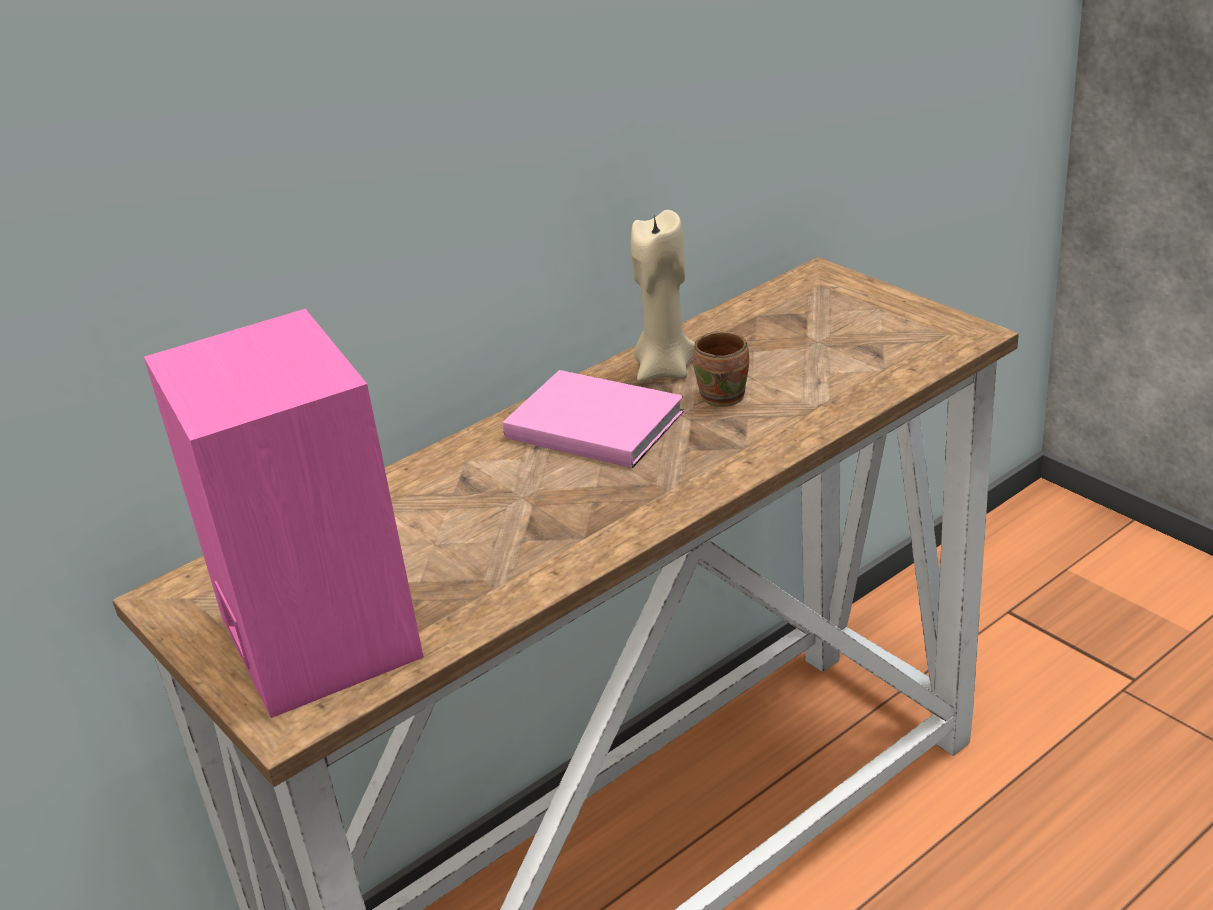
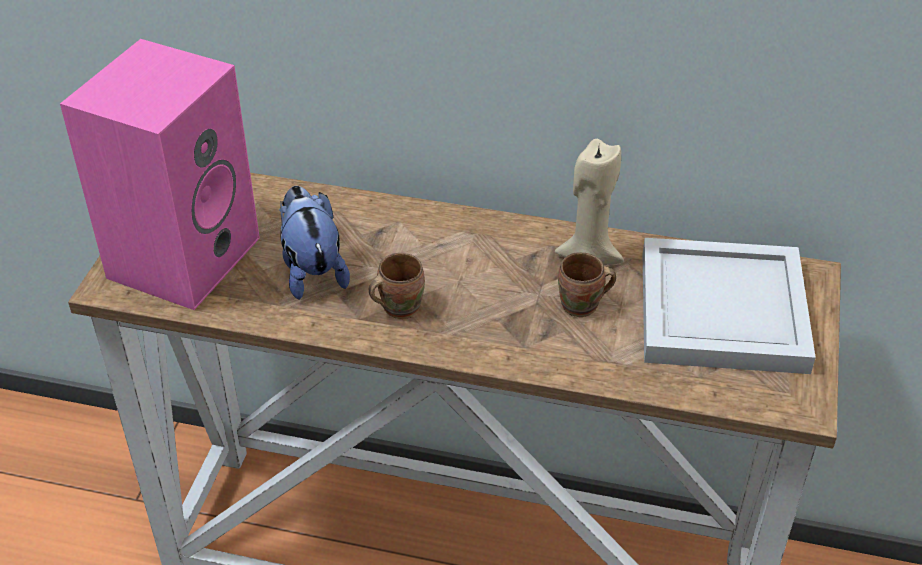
camera: 50 degrees right, 10 degrees up
(468, 545) = (312, 270): none -> plush toy
(592, 422) = (490, 256): pink book -> none
(597, 504) = (398, 306): none -> brown mug
(810, 329) = (719, 309): none -> white tray

